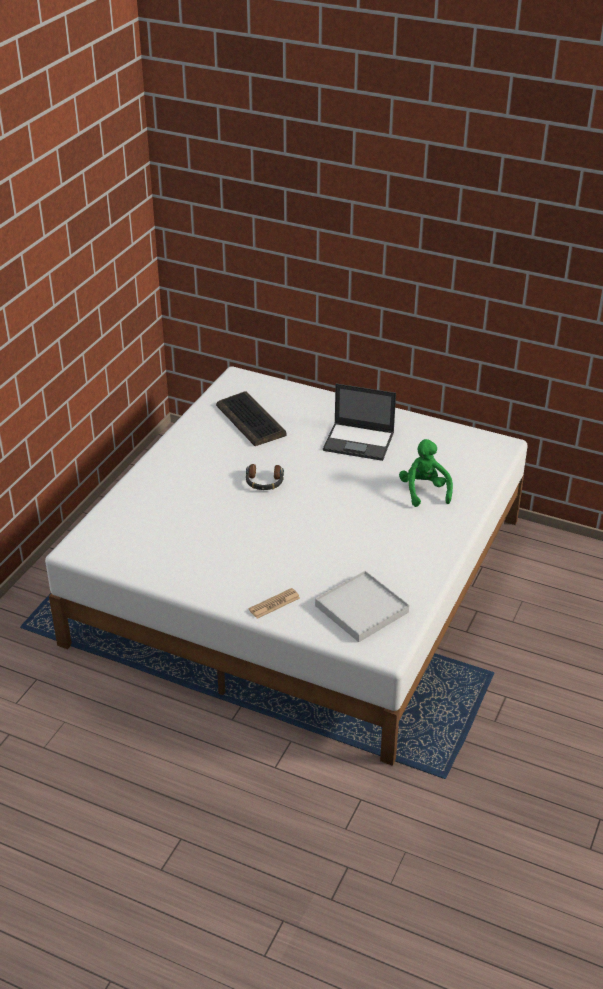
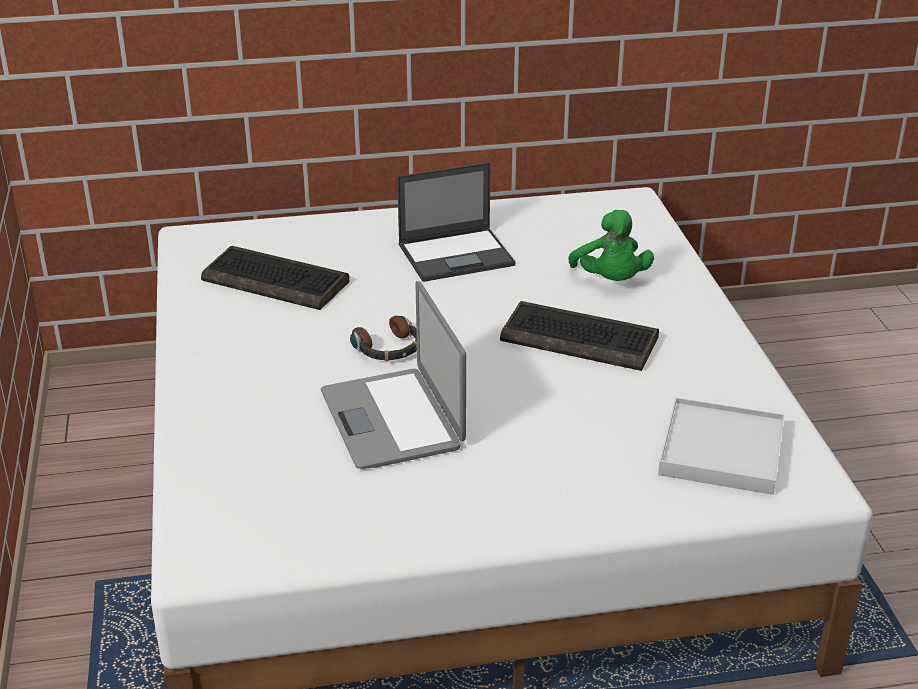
camera: 35 degrees left, 5 degrees down
(225, 520) = (393, 419): none -> laptop
(274, 604) = (601, 498): newspaper -> none
(366, 518) = (581, 339): none -> keyboard
(424, 491) = (610, 280): green plush toy -> green plush toy turned 150 degrees counterclockwise

